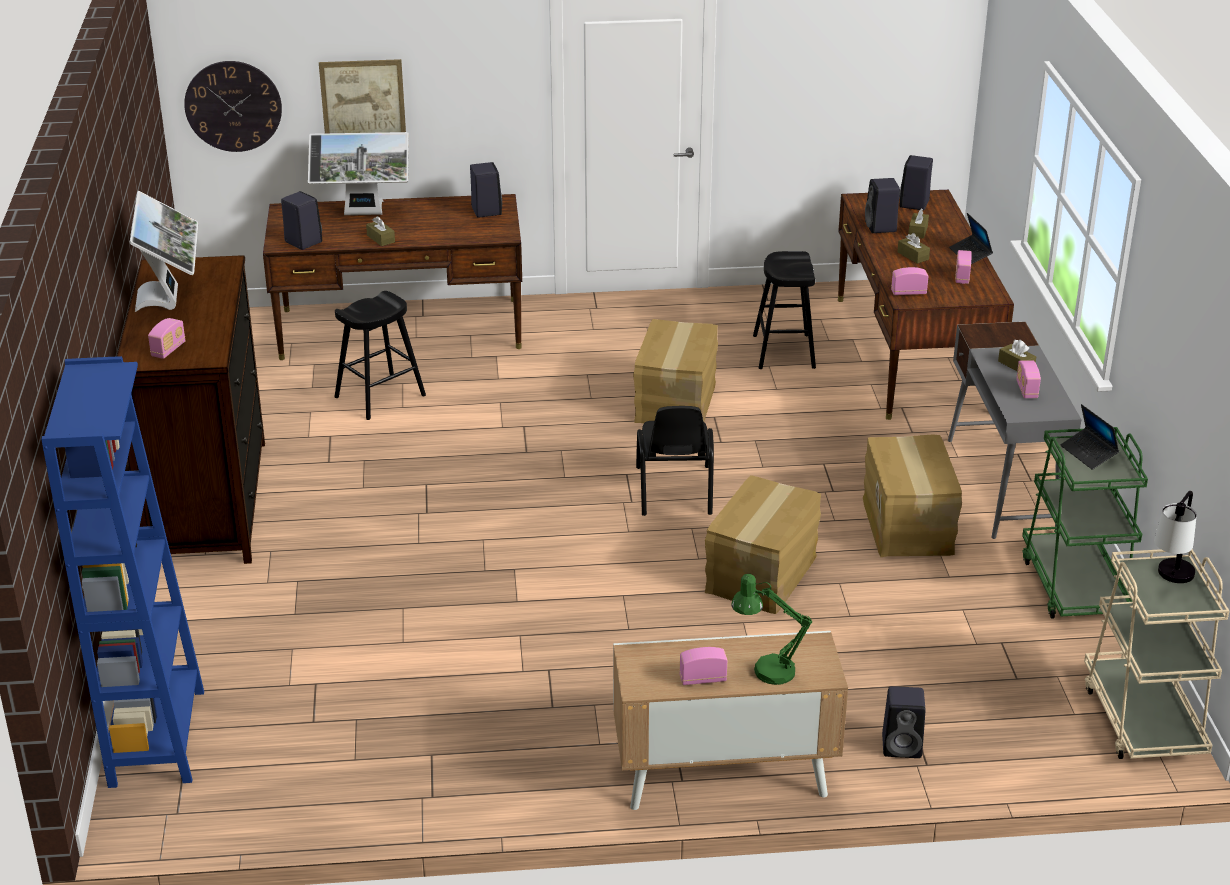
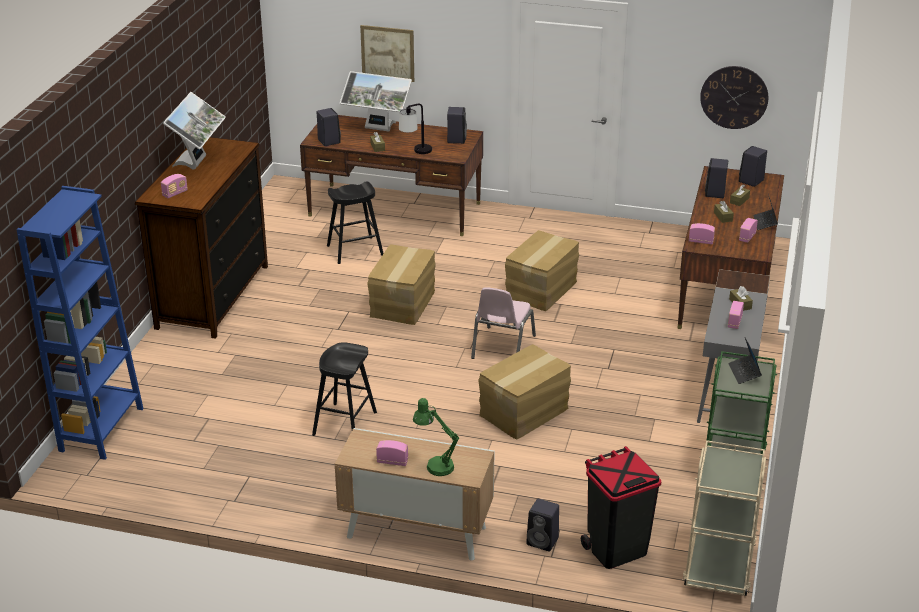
camera: 20 degrees right, 0 degrees up
(233, 106) = (306, 46): wall clock -> wall clock (734, 97)
(674, 491) = (502, 347): black chair -> pink chair
(783, 352) = (636, 270): black stool -> black stool (344, 424)
(909, 525) = (644, 402): cardboard box -> cardboard box (403, 304)
(1003, 733) = (616, 549): none -> black trash can
(1171, 582) = (736, 469): table lamp -> table lamp (416, 152)

